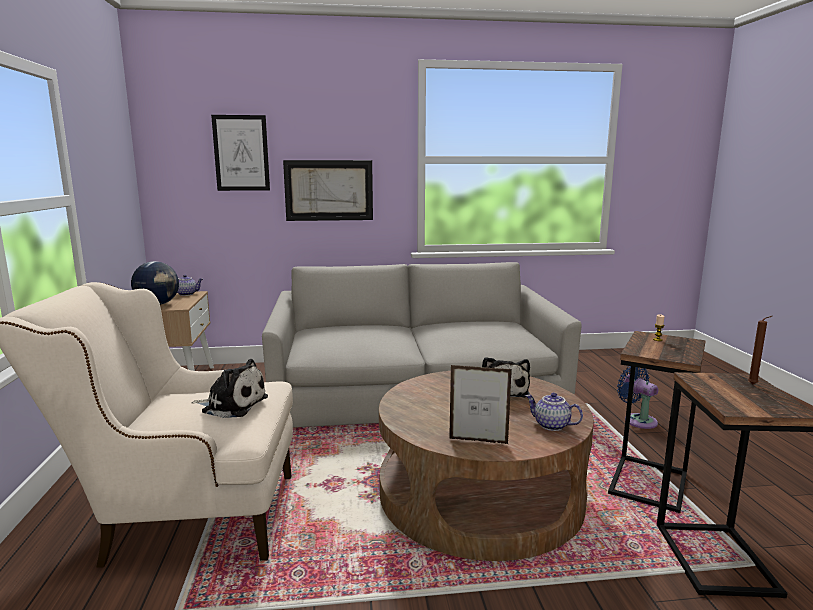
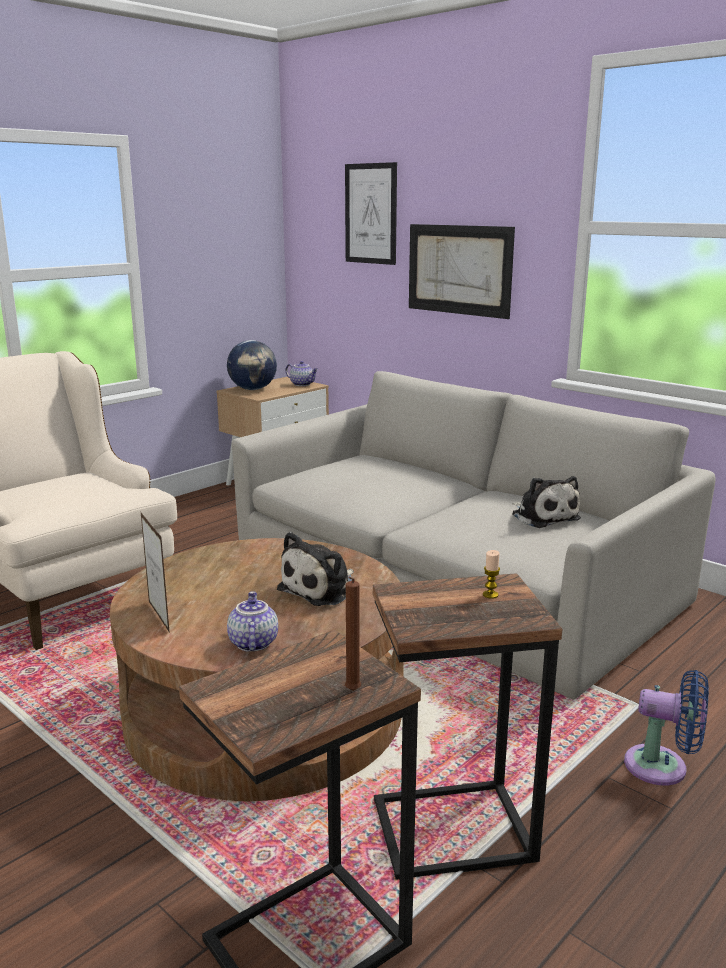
camera: 50 degrees right, 5 degrees up
(232, 405) = (72, 494): plush toy -> plush toy (543, 516)
(637, 420) = (662, 767): blue fan -> blue fan turned 90 degrees clockwise

